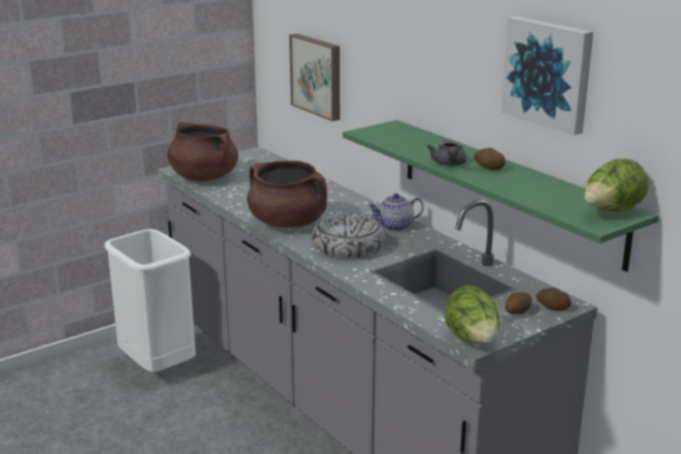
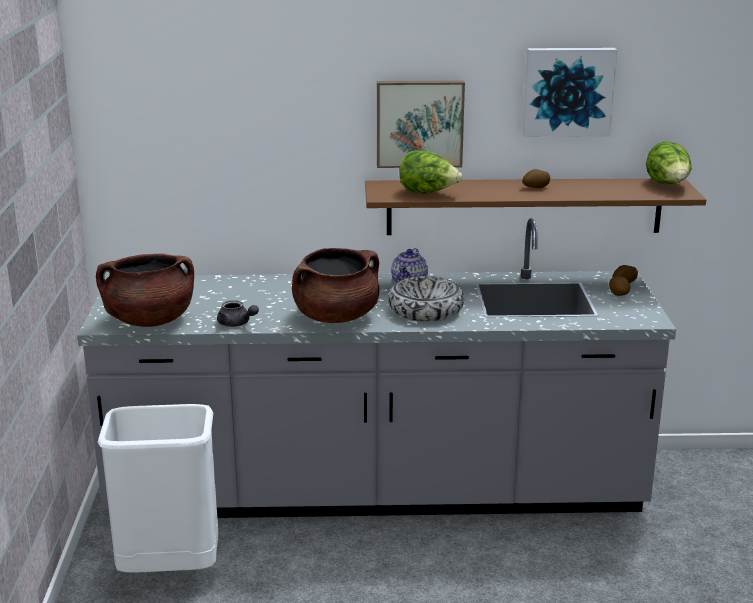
camera: 55 degrees left, 0 degrees up
(318, 76) = (221, 164): picture -> picture (419, 123)
(449, 164) = (509, 194): grey teapot -> grey teapot (236, 324)
(472, 340) = (646, 320): lettuce -> lettuce (428, 193)
(507, 190) = (524, 206): green shelf -> brown shelf

